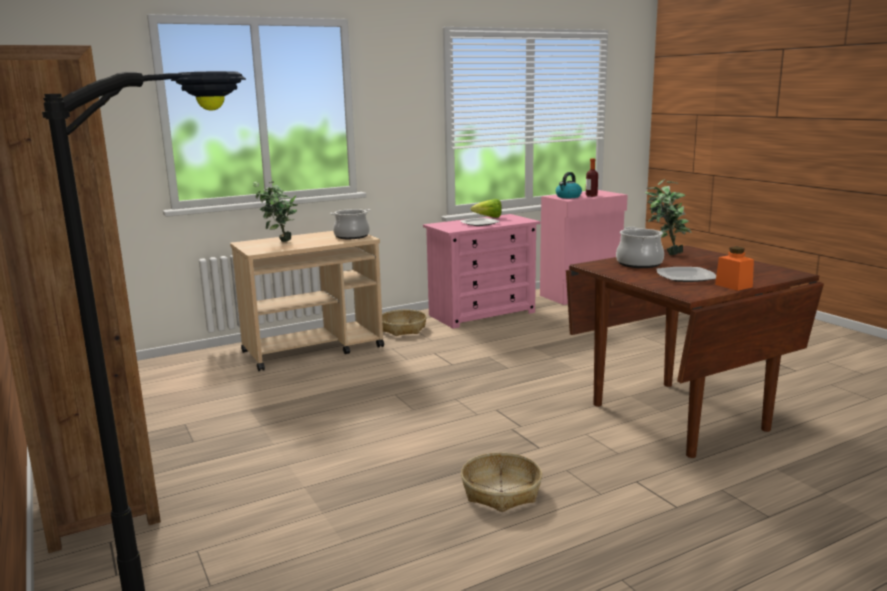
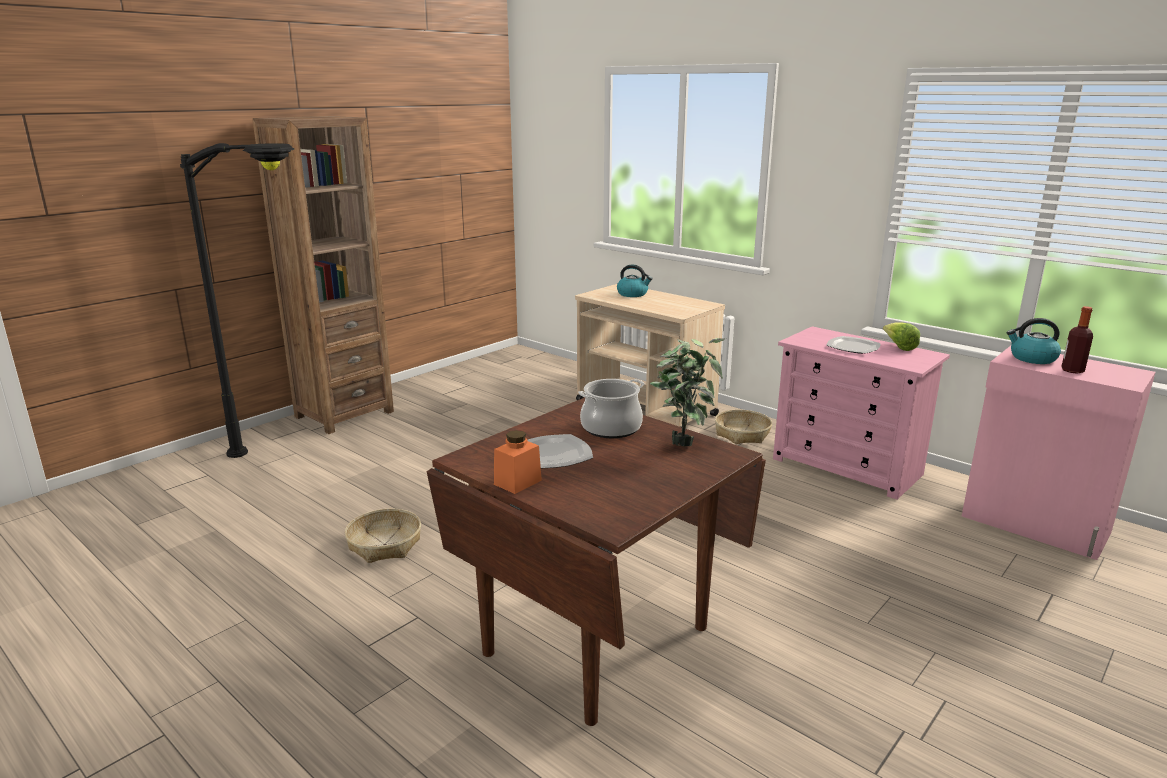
camera: 70 degrees right, 5 degrees up
(279, 242) = (633, 294): potted plant -> kettle
(351, 236) = (682, 309): cooking pot -> none

